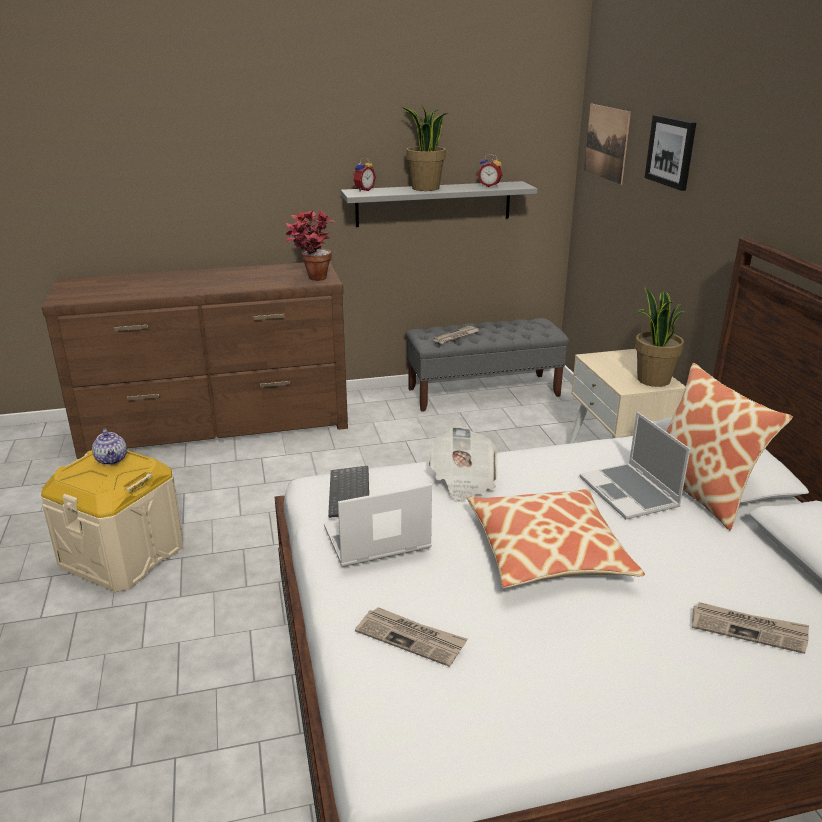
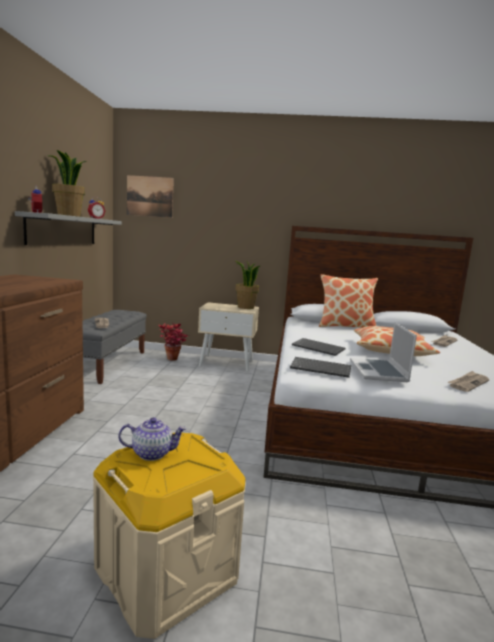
camera: 70 degrees left, 15 degrees down
(311, 279) = (51, 280): potted plant -> potted plant (172, 360)
(463, 480) = (319, 348): newspaper -> keyboard
(630, 493) = (343, 333): laptop -> none
(671, 151) = (217, 195): picture -> none

